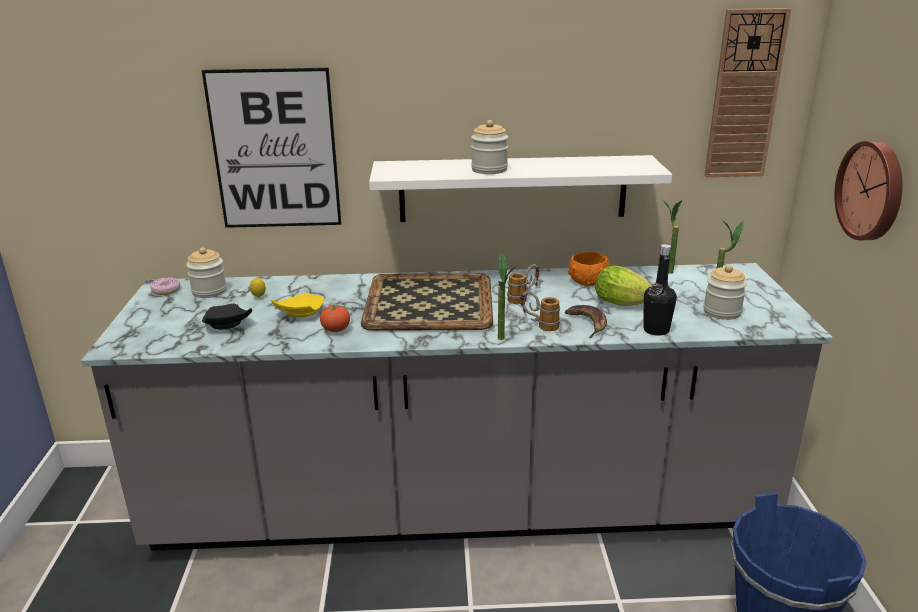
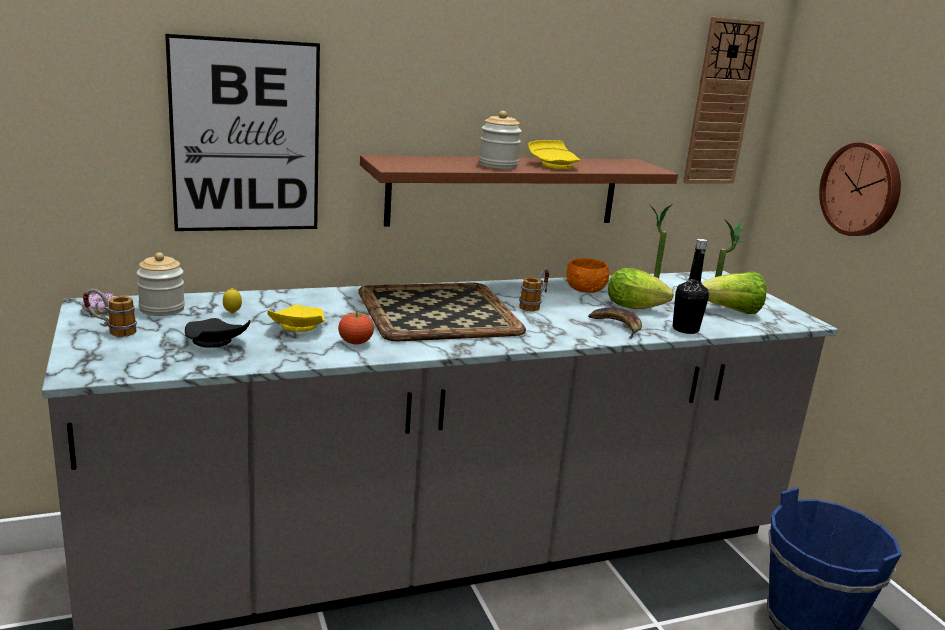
camera: 20 degrees left, 5 degrees down
(504, 341) = (548, 345): potted plant -> none
(513, 188) = (504, 191): white shelf -> brown shelf
(539, 325) = (571, 329): mug -> mug (111, 331)
(547, 167) = (554, 165): none -> yellow plate
(722, 312) = (730, 312): jar -> lettuce

